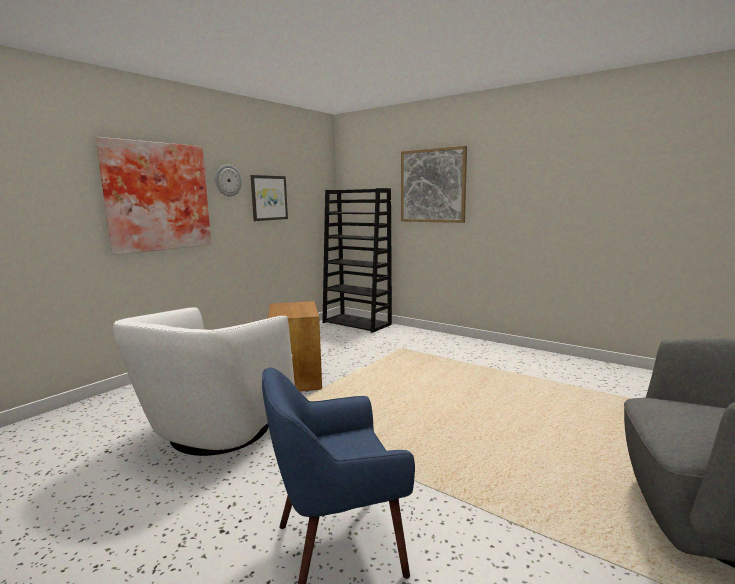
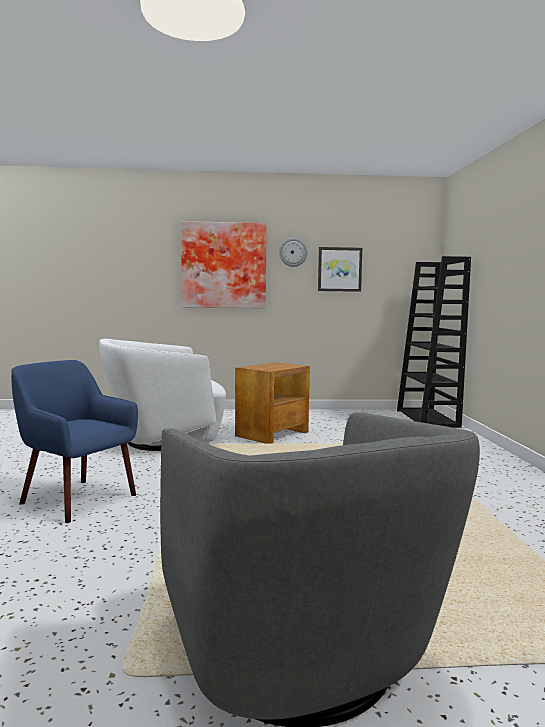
camera: 50 degrees right, 5 degrees down
(432, 186) = (503, 250): picture -> none

